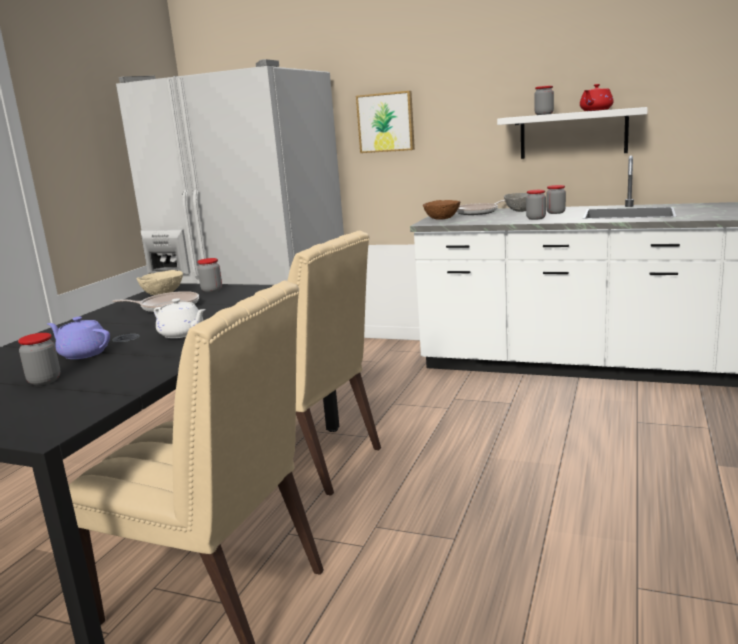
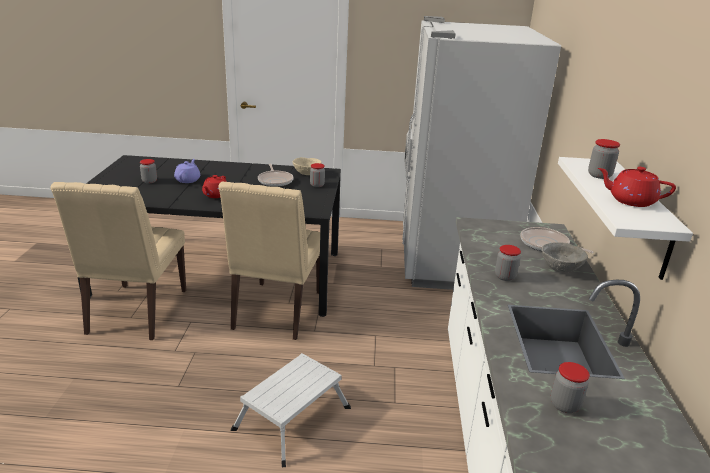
camera: 70 degrees right, 10 degrees up
(182, 334) = (215, 195): white teapot -> red teapot
(386, 122) = (572, 114): picture -> none
(442, 219) = (497, 229): brown bowl -> none
(532, 456) = (292, 418): none -> white step ladder
(555, 212) = (550, 289): jar -> jar (564, 405)

